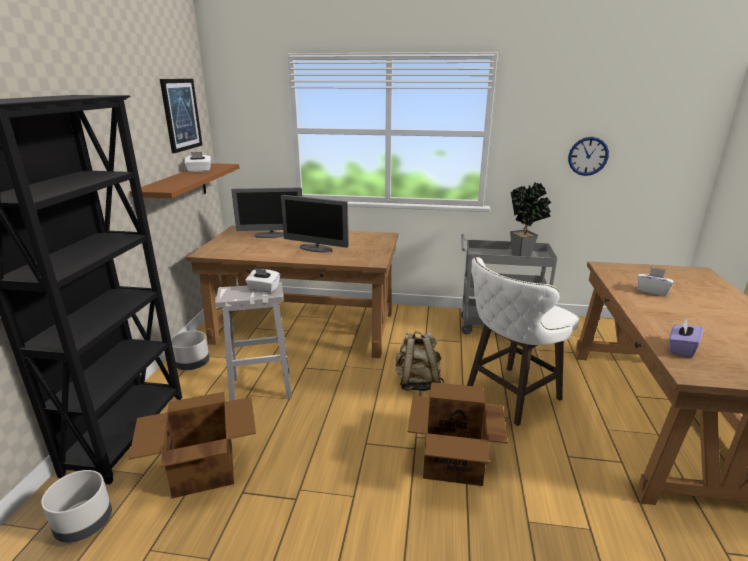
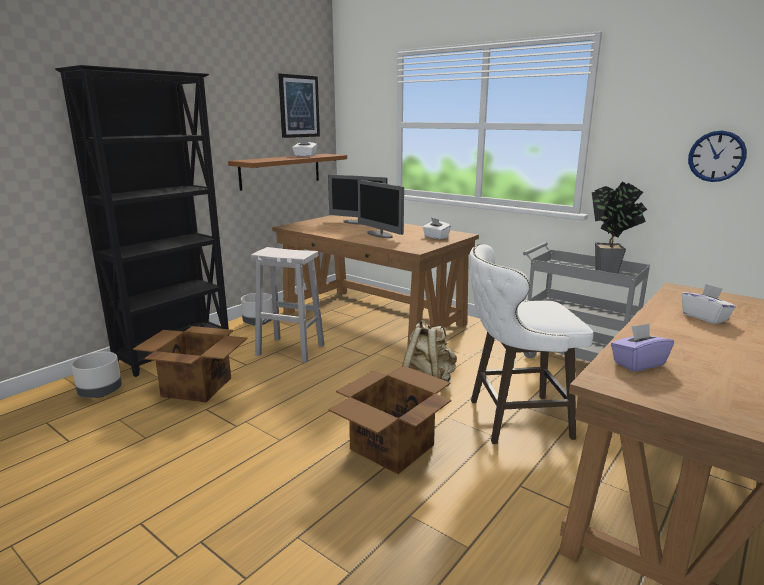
camera: 30 degrees right, 5 degrees down
(263, 289) = (296, 252): white tissue box -> white tissue box (436, 237)

